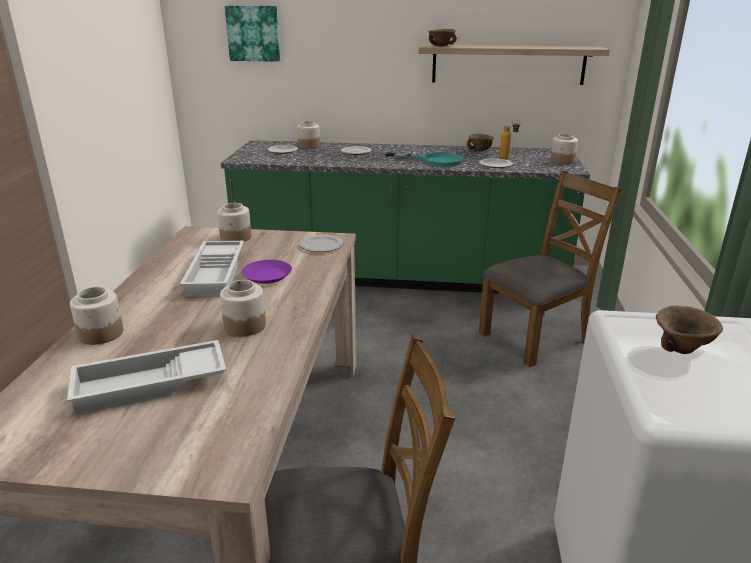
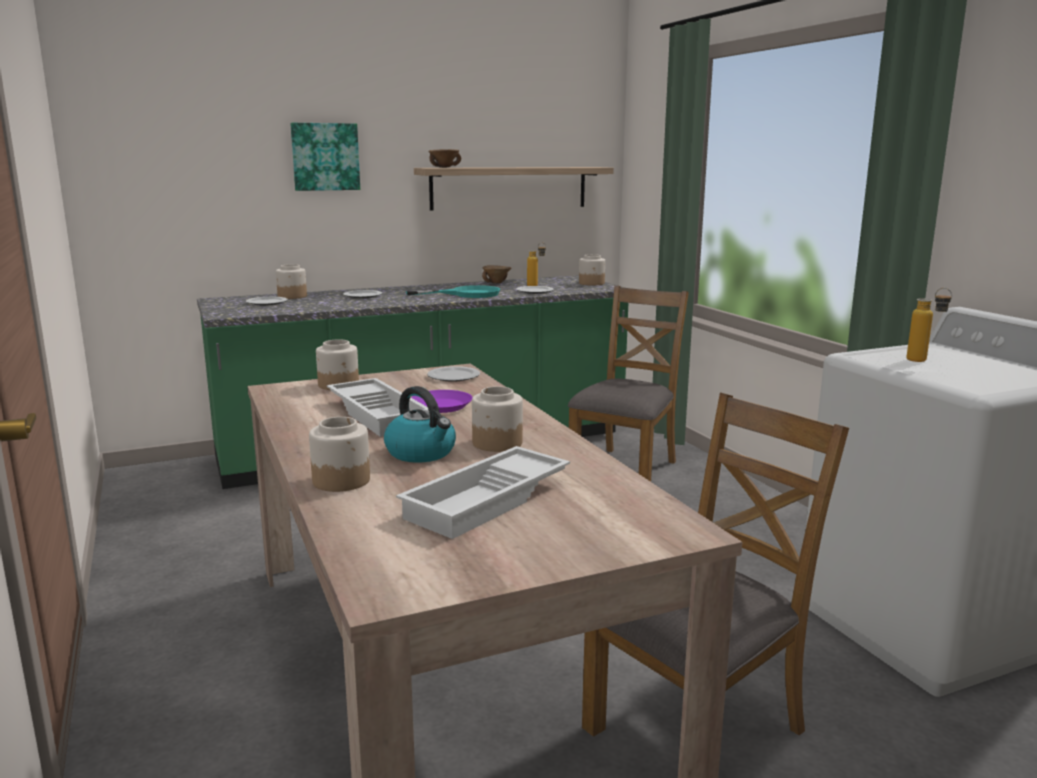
camera: 30 degrees left, 10 degrees down
(184, 321) = (422, 453): none -> kettle
(253, 33) = (198, 156): picture -> picture (325, 157)
(682, 349) = (924, 361): brown bowl -> bottle

